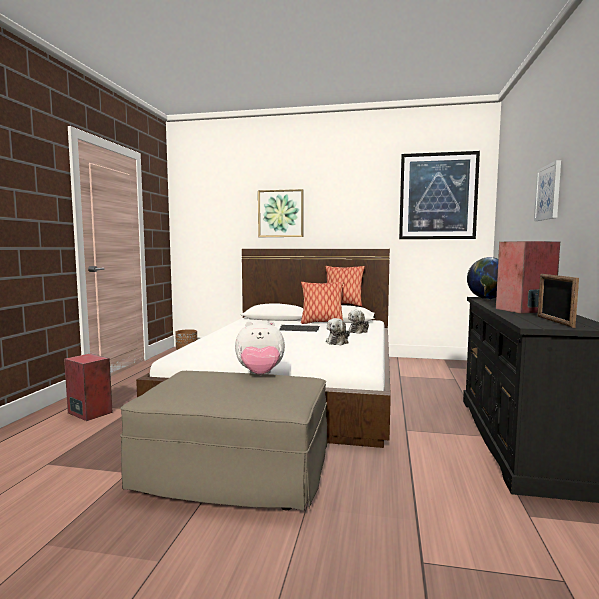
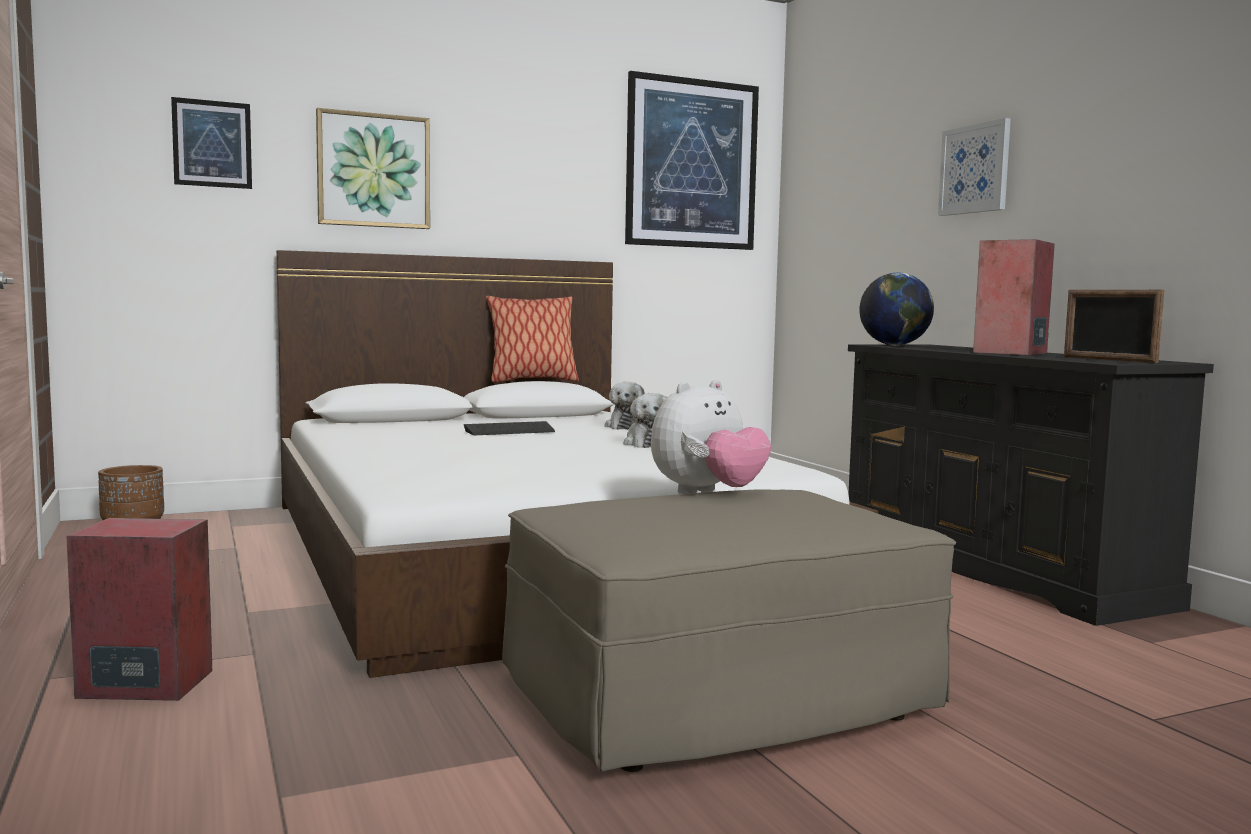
camera: 35 degrees left, 0 degrees up
(221, 208) = (212, 144): none -> picture
(321, 323) = (515, 419): pillow -> none

